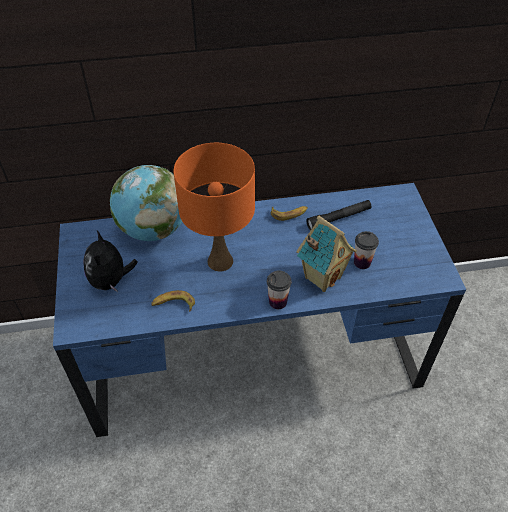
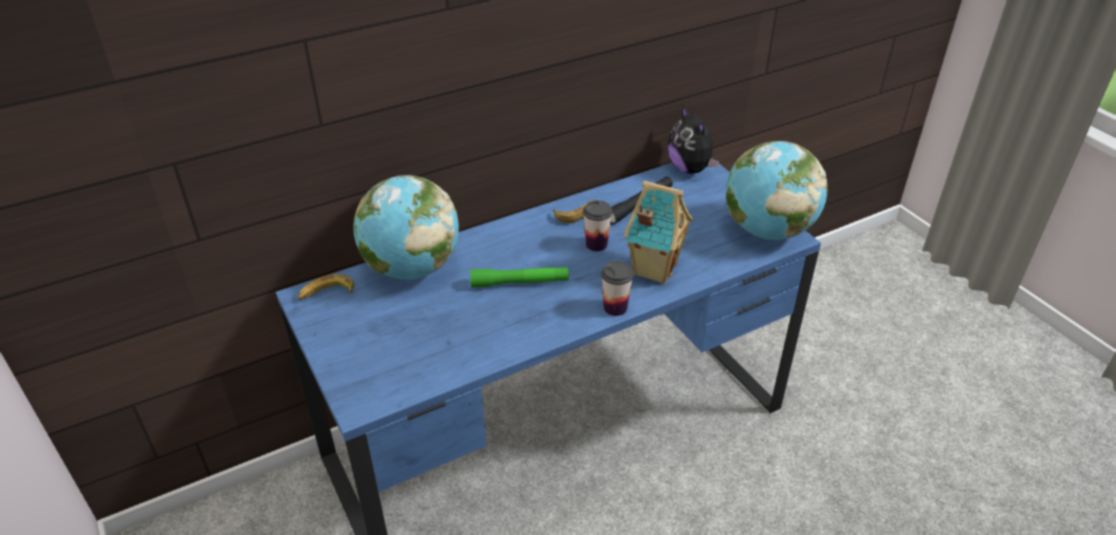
camera: 20 degrees left, 10 degrees down
(111, 281) = (385, 339): plush toy -> plush toy (690, 169)
(173, 304) = (484, 343): banana -> banana (327, 293)
(220, 261) = (519, 283): orange table lamp -> green flashlight
(362, 262) = (691, 243): cup -> cup (596, 244)
(428, 267) = (767, 230): none -> globe

